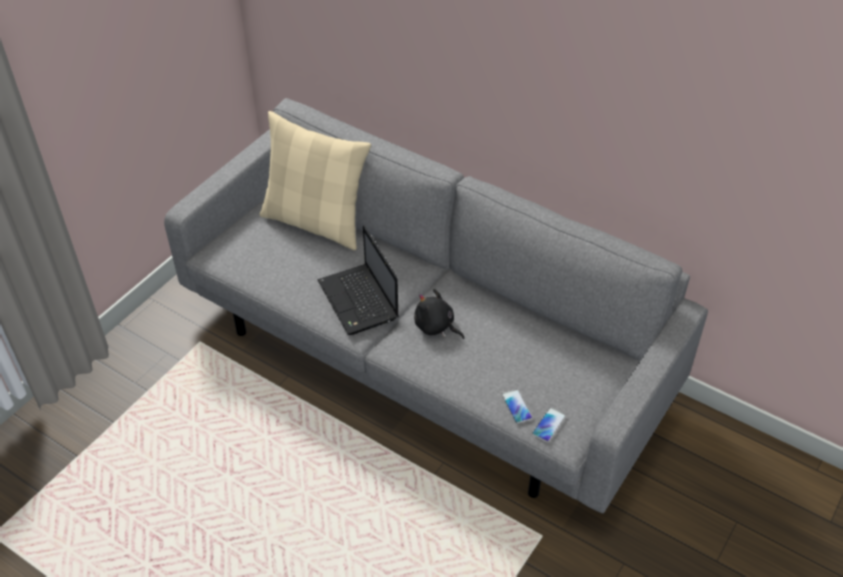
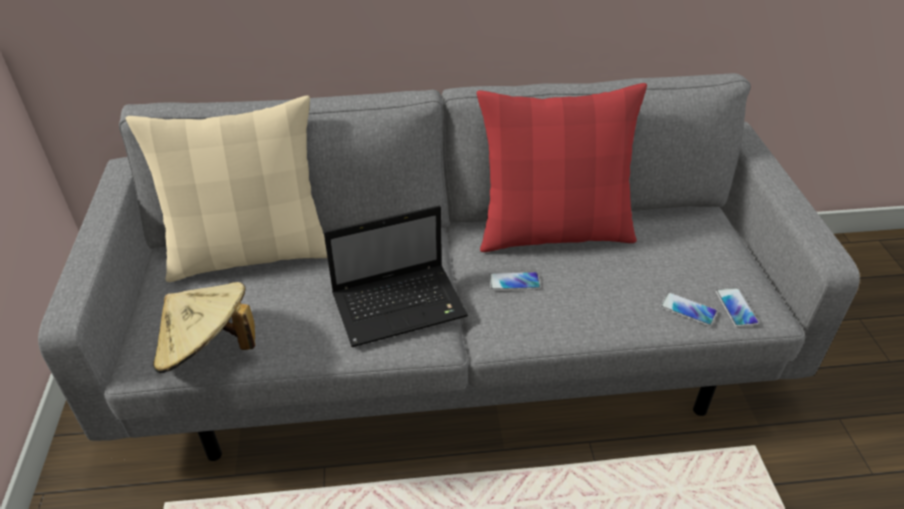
camera: 40 degrees left, 5 degrees down
(244, 267) = (208, 351): none -> beige hat
(359, 301) = (401, 305): laptop -> laptop turned 45 degrees counterclockwise
(436, 327) = (514, 282): black plush toy -> phone
(500, 311) = (554, 232): none -> red pillow

